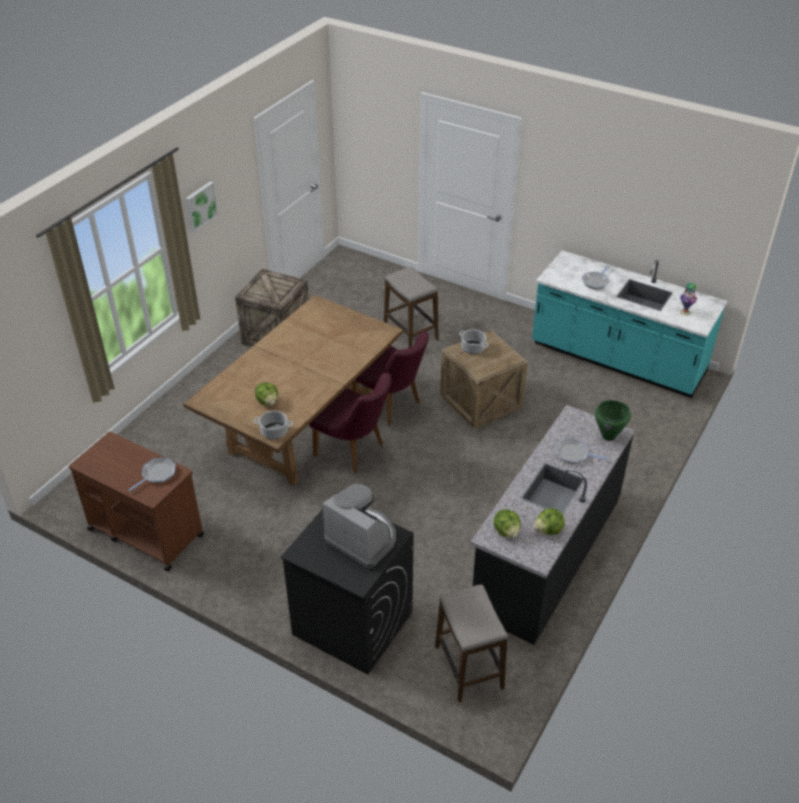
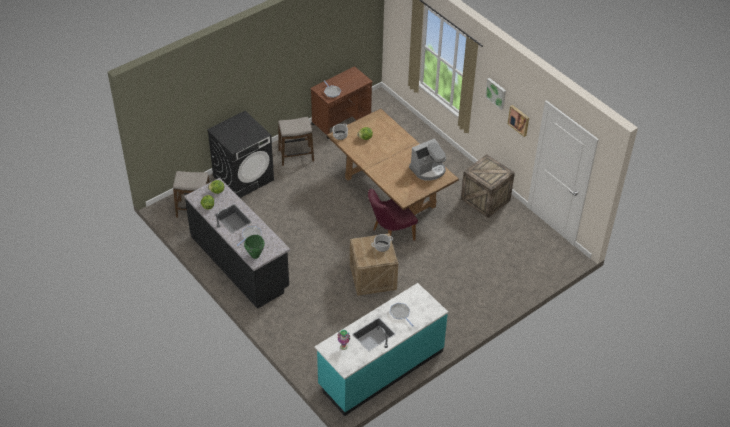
camera: 110 degrees right, 5 degrees up
(236, 197) = (519, 120): none -> picture
(354, 451) = (359, 208): purple chair -> none
(362, 539) = (238, 137): coffee machine -> coffee machine (428, 170)
(410, 333) = (460, 266): stool -> stool (296, 156)

